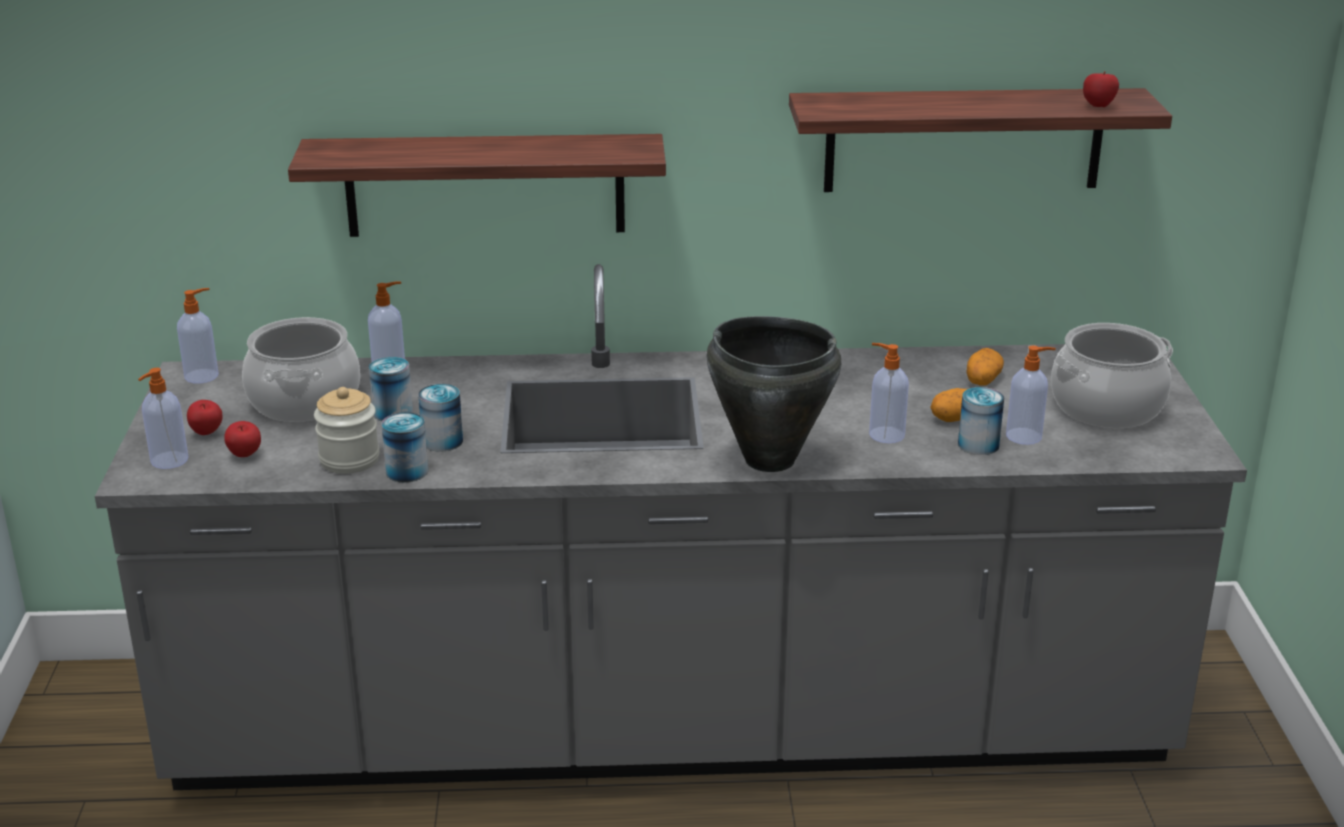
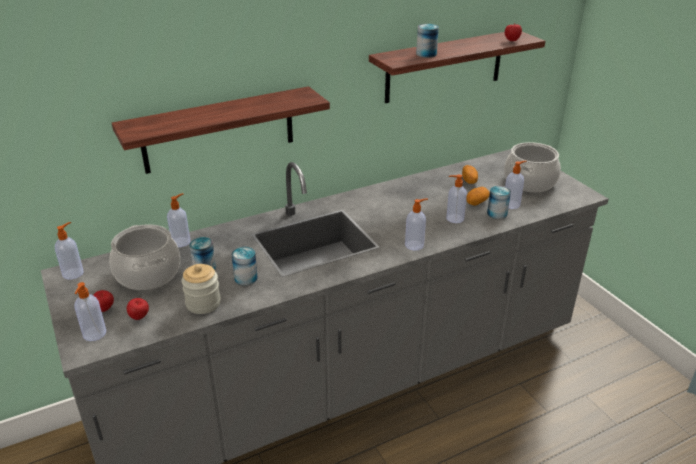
camera: 25 degrees left, 5 degrees up
(407, 471) = (241, 302): can -> can (426, 54)
(769, 459) = (415, 245): black cooking pot -> soap dispenser

